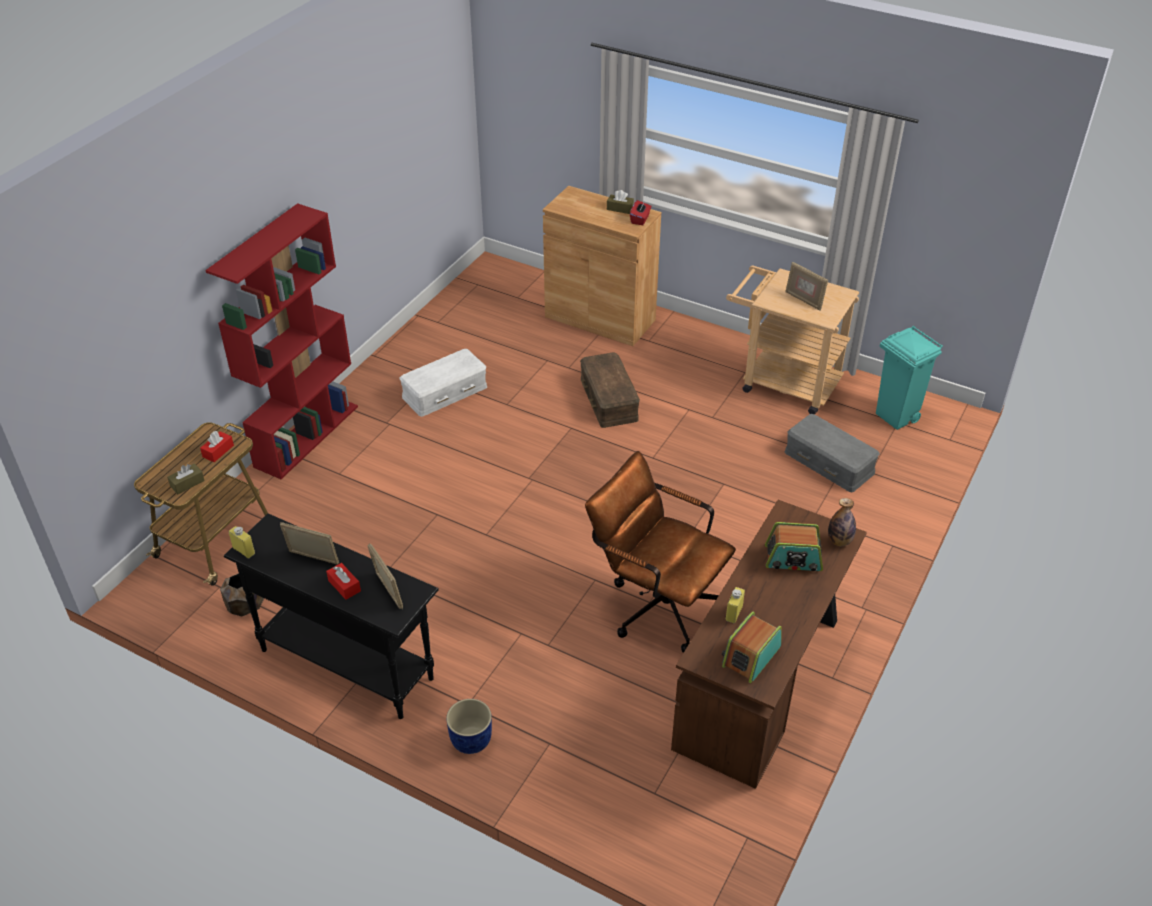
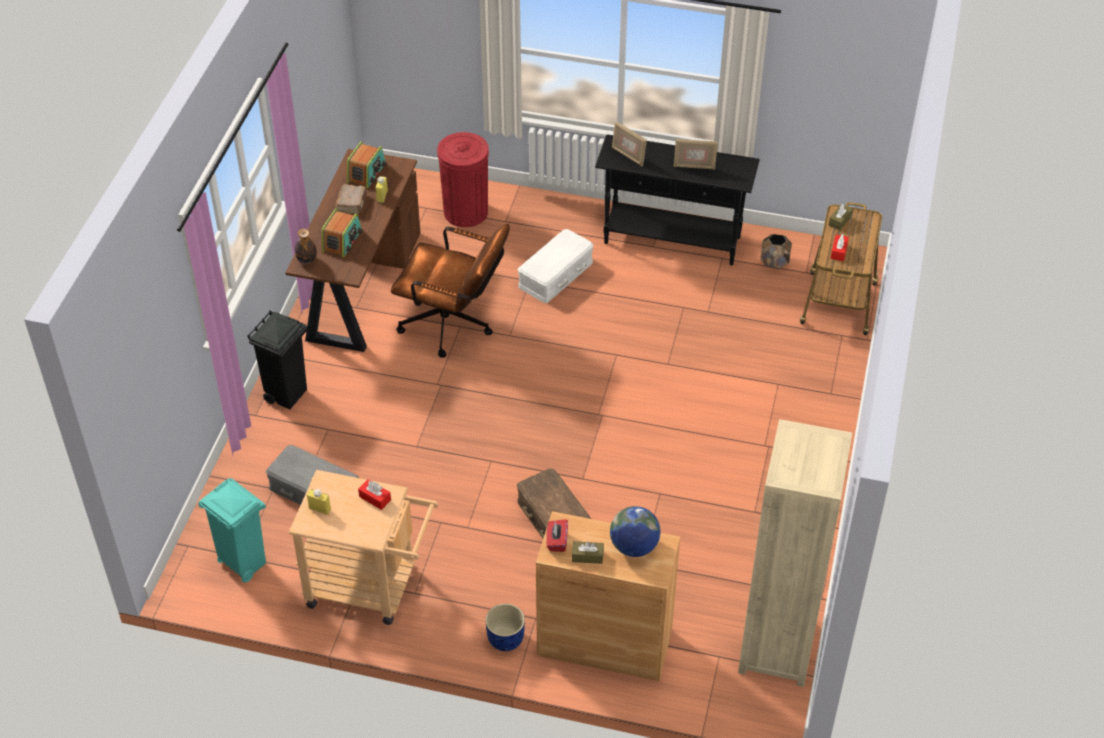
camera: 165 degrees right, 5 degrees up
(244, 551) = (747, 163): yellow bottle -> yellow bottle (319, 509)
(306, 435) = (835, 416): red bookcase -> none
(344, 586) = (660, 154): red tissue box -> red tissue box (375, 498)
(444, 391) = (732, 496): white storage box -> white storage box (556, 275)
(470, 740) = (560, 213): blue planter -> blue planter (506, 638)
(471, 295) = (777, 647): none -> beige bookcase
(581, 208) = (634, 546): none -> globe
(599, 772) = (465, 212): none -> red trash can
(776, 610) = (352, 204): none -> brown book
(793, 559) = (342, 241): radio -> radio turned 120 degrees clockwise
(804, 300) = (350, 503): picture frame -> none
(857, 561) = (287, 394): none -> black trash can

